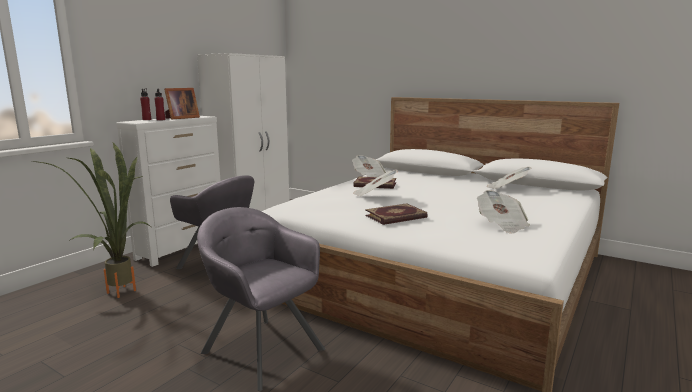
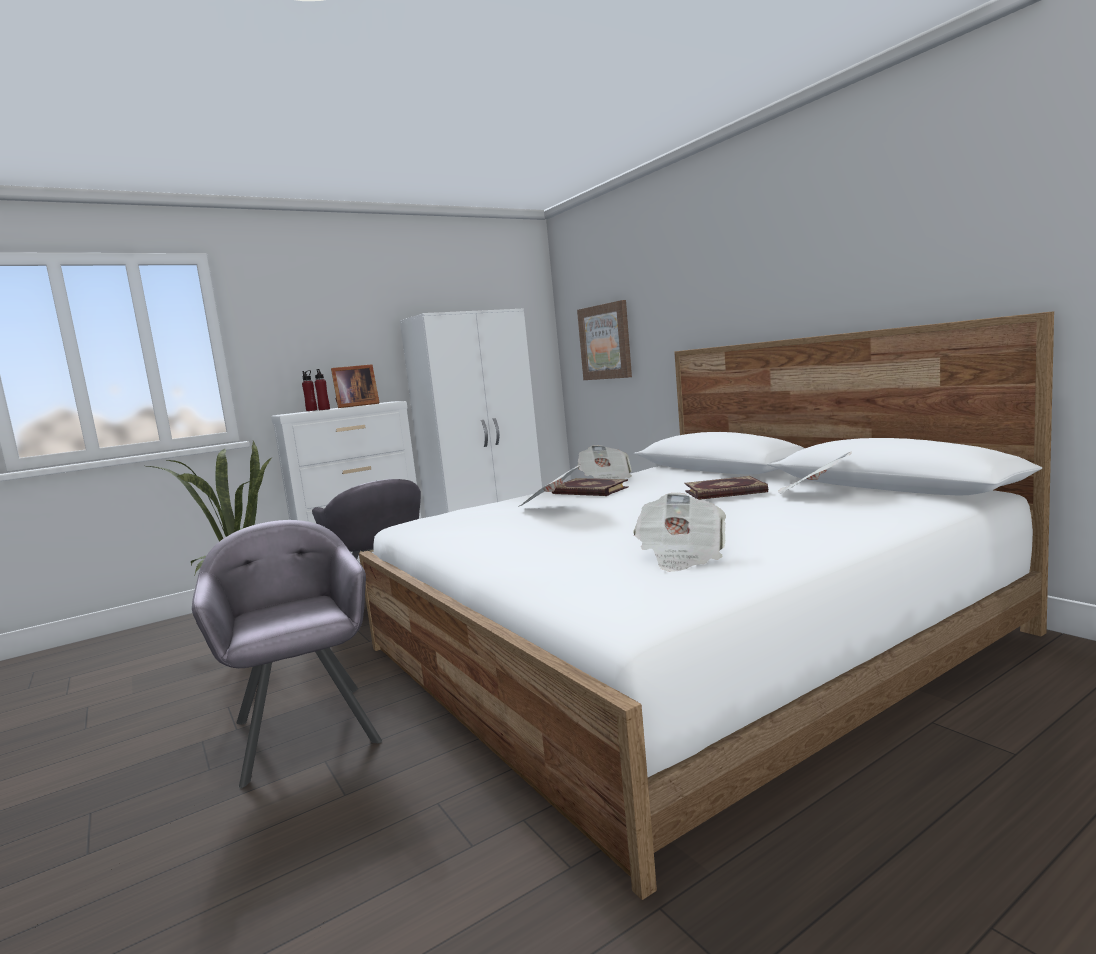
camera: 25 degrees right, 5 degrees down
(331, 84) = (605, 342): none -> picture
(396, 217) = (528, 539): book -> book (725, 492)

